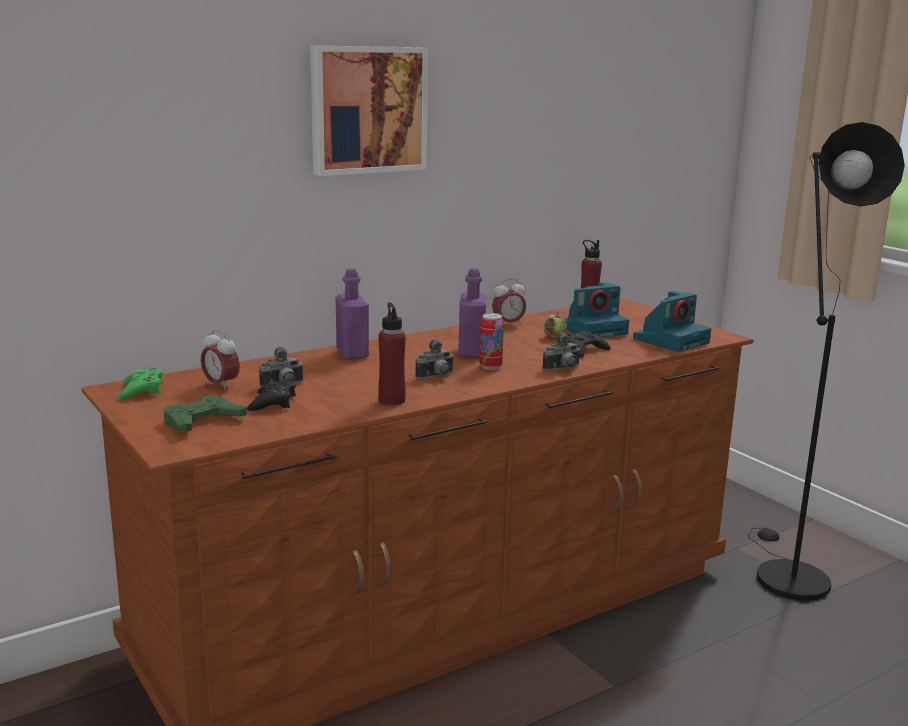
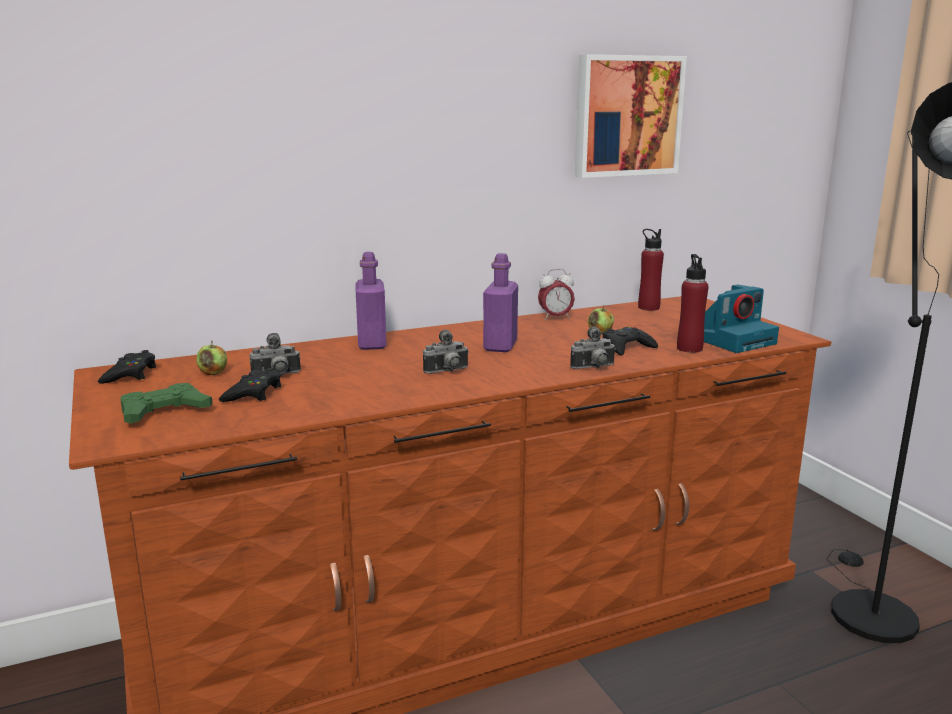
camera: 10 degrees right, 0 degrees up
(141, 390) = (130, 374): green game controller -> black game controller
(221, 385) = (213, 372): alarm clock -> apple
(367, 109) = (393, 81): picture -> picture (626, 116)
(392, 400) = (382, 396): red bottle -> red bottle (689, 348)
(490, 367) = (513, 362): can -> none
(593, 329) = (647, 325): camera -> none

